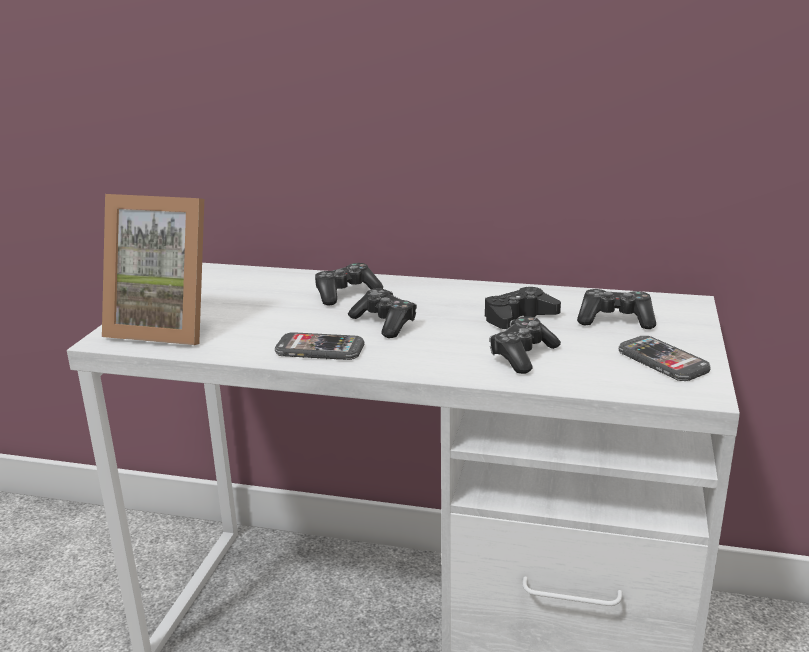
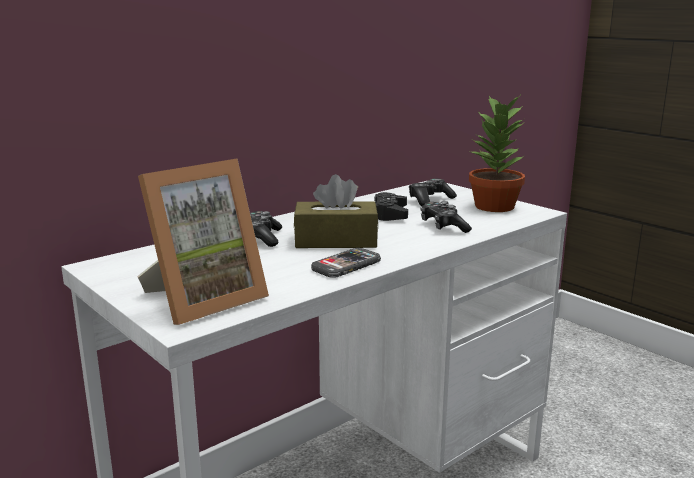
camera: 55 degrees left, 5 degrees down
(385, 323) = (336, 241): game controller -> brown tissue box
(662, 361) = (494, 207): phone -> potted plant

